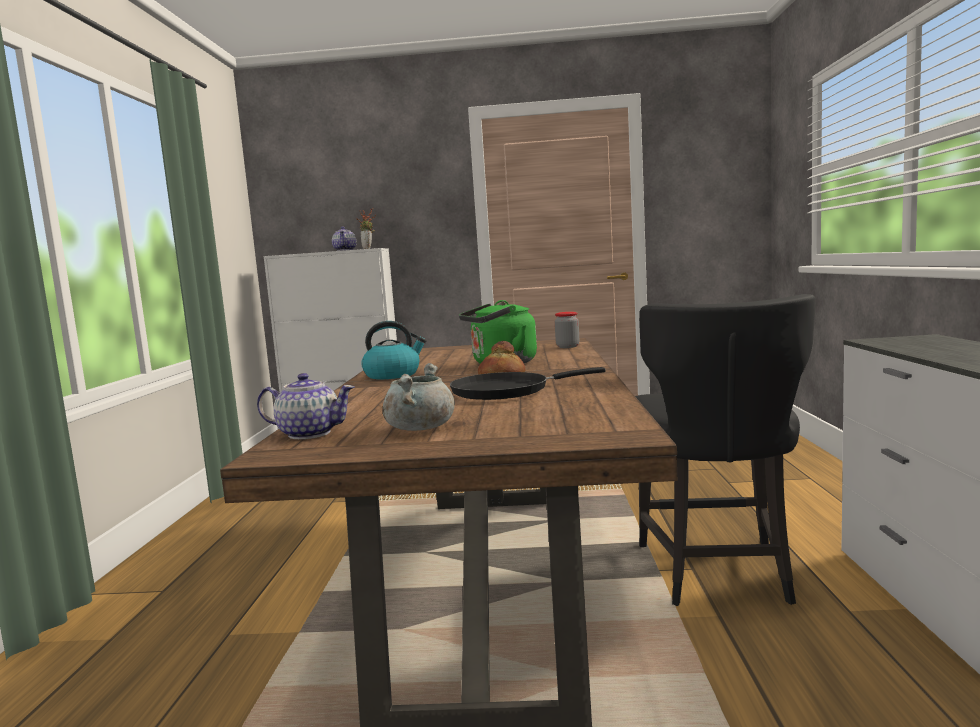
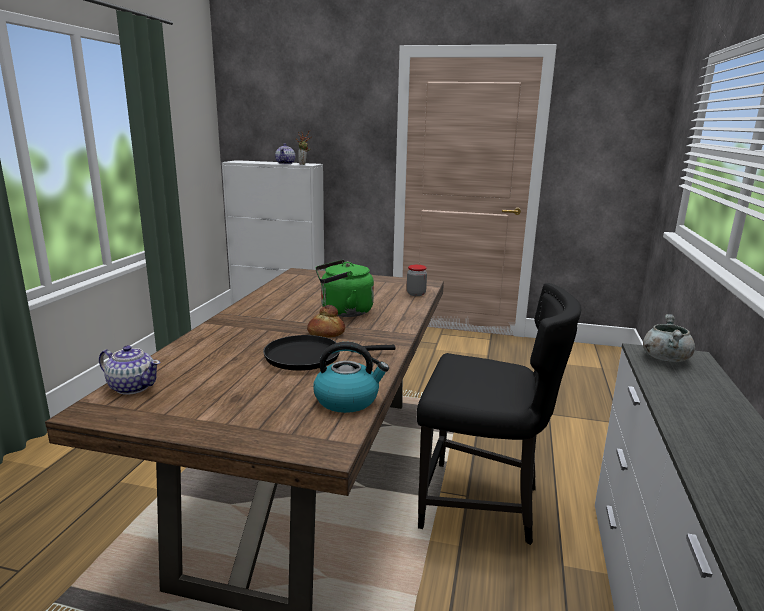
camera: 10 degrees right, 10 degrees up
(393, 375) = (256, 311): kettle -> kettle (347, 400)
(420, 428) = (206, 398): grey cooking pot -> grey cooking pot (664, 358)
(716, 573) = (482, 505): black chair -> black chair turned 90 degrees counterclockwise

